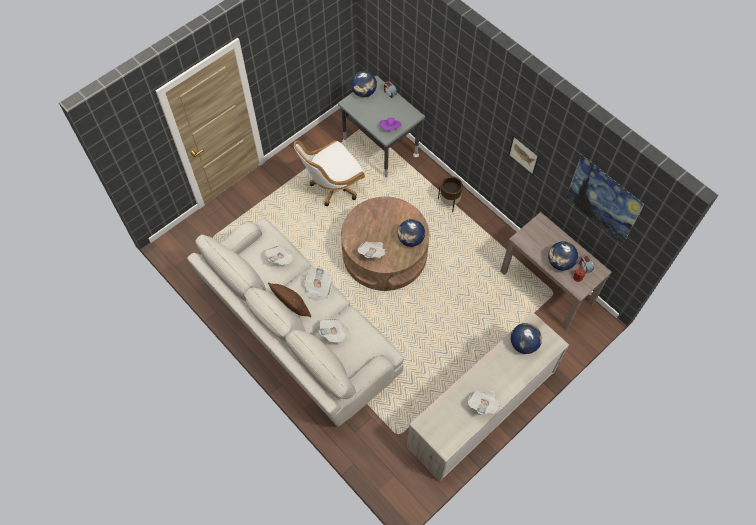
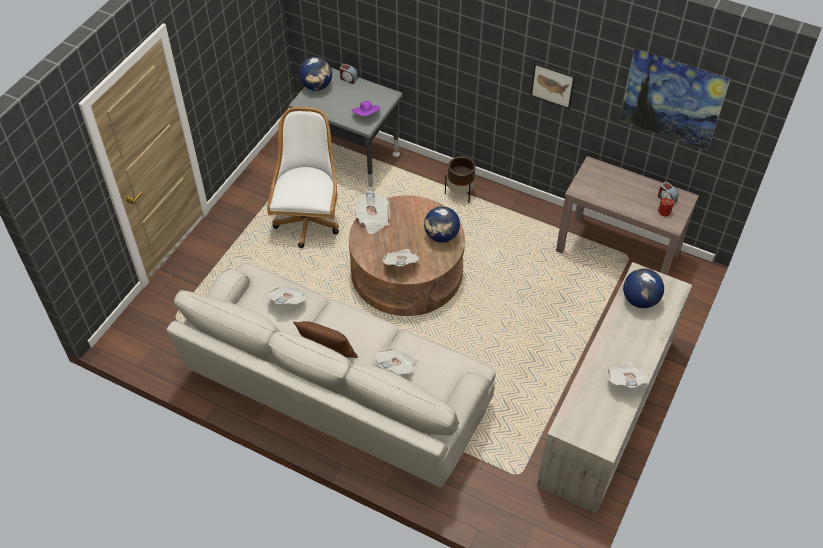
camera: 20 degrees left, 10 degrees down
(318, 289) = (352, 322): newspaper -> newspaper (373, 219)
(331, 188) = (308, 218): white office chair -> white office chair turned 150 degrees clockwise
(560, 263) = (636, 202): globe -> none

